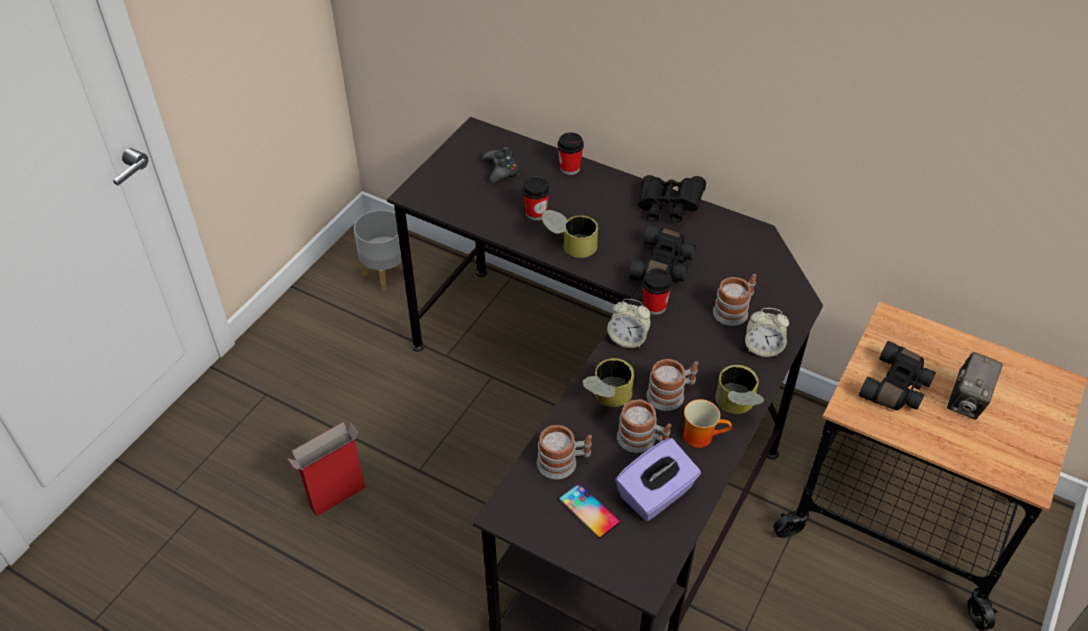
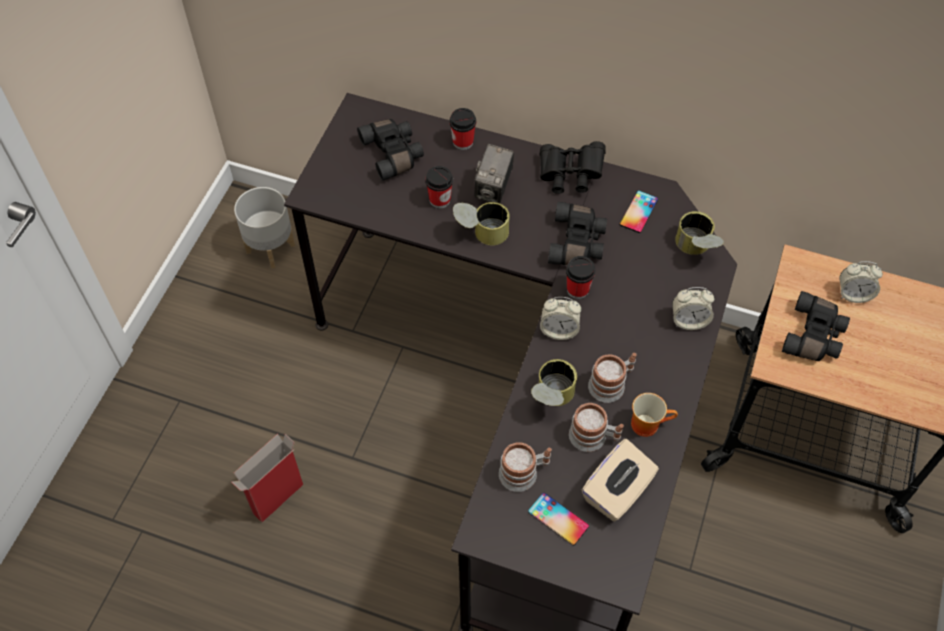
camera: 10 degrees left, 10 degrees up
(501, 170) = (393, 154): black game controller -> black binoculars
(656, 495) = (617, 492): purple tissue box -> beige tissue box
(730, 247) = (638, 212): none -> phone
(734, 310) = (655, 282): mug -> none
(736, 408) = (675, 389): can -> can (695, 249)
(945, 354) = (853, 294): none -> alarm clock
(967, 402) = (880, 341): camera -> camera (493, 189)

